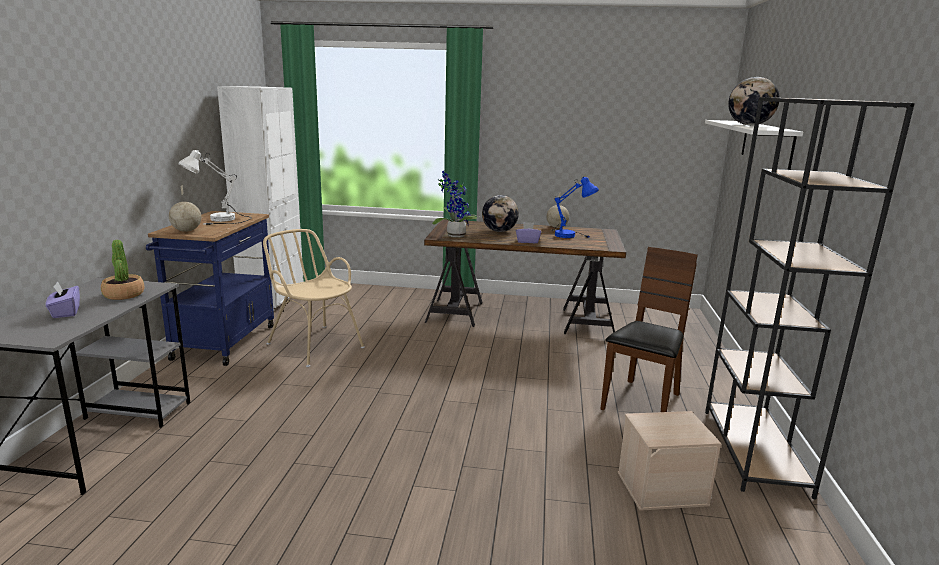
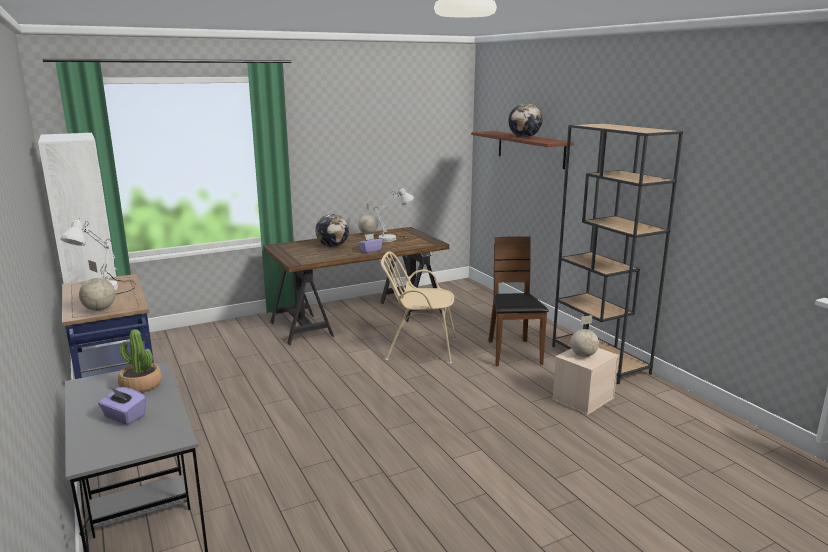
camera: 35 degrees left, 0 degrees up
(313, 344) = (218, 393): beige chair -> beige chair (418, 348)
(454, 235) = (305, 258): potted plant -> none
(571, 236) = (391, 239): blue table lamp -> white table lamp
(664, 425) = (582, 355): none -> globe
(766, 144) = (530, 149): white shelf -> brown shelf

